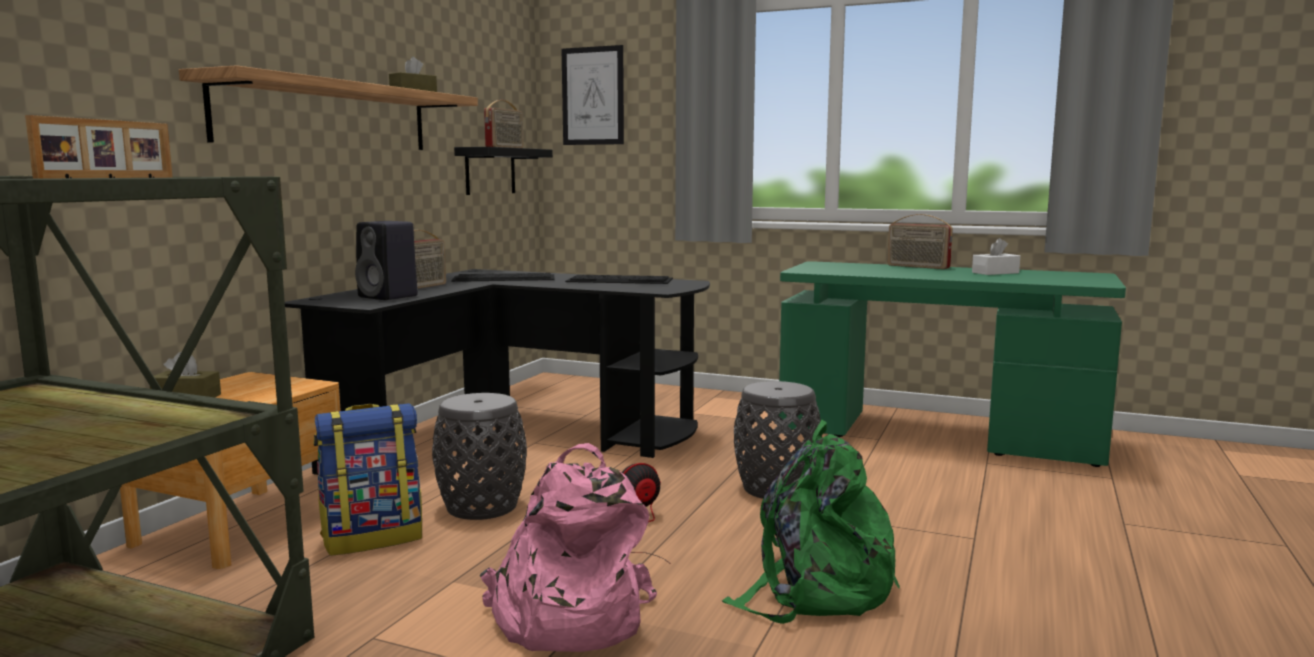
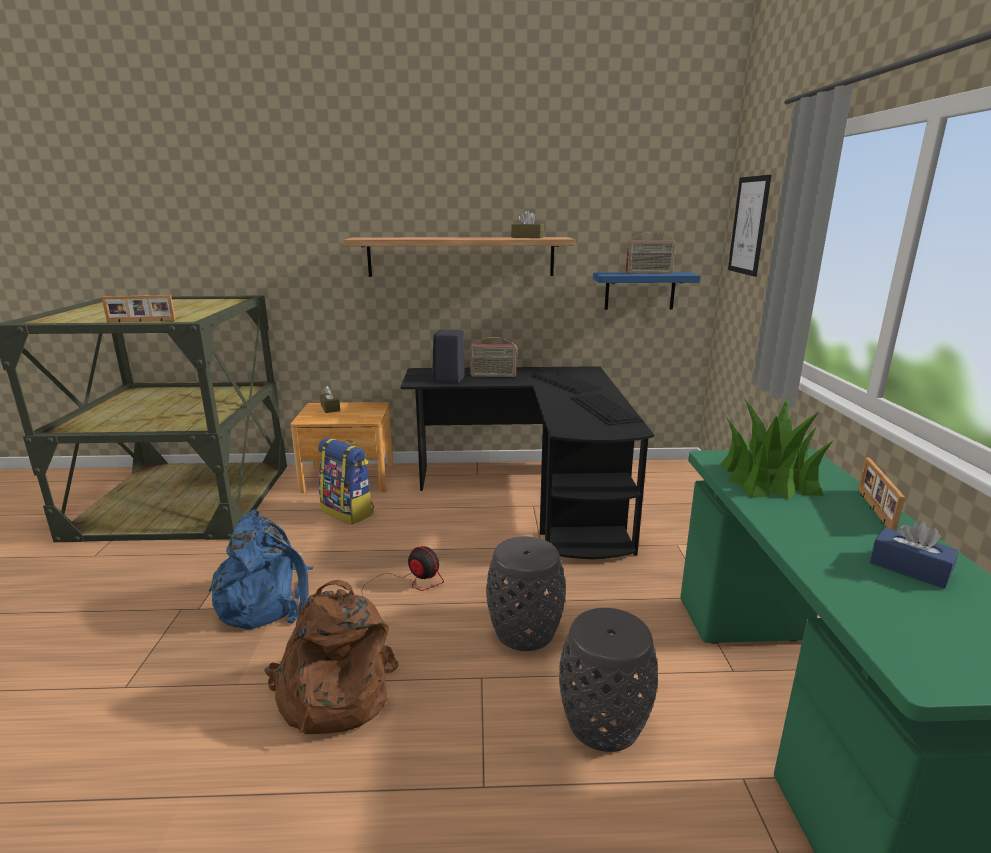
camera: 65 degrees right, 10 degrees up
(481, 507) = (408, 525): grey stool -> grey stool (603, 722)
(490, 171) = (639, 291): black shelf -> blue shelf
(566, 617) = (267, 600): pink backpack -> blue backpack
(814, 588) = (332, 693): green backpack -> brown backpack
(853, 270) = (768, 479): none -> potted plant
(917, 267) = (873, 509): radio -> picture frame
(995, 273) = (909, 568): white tissue box -> blue tissue box

